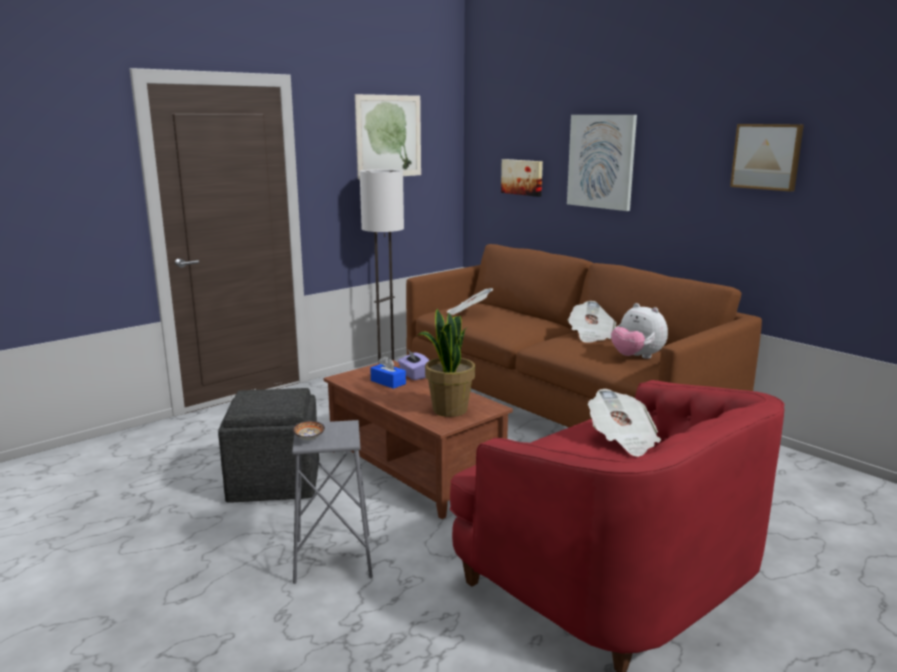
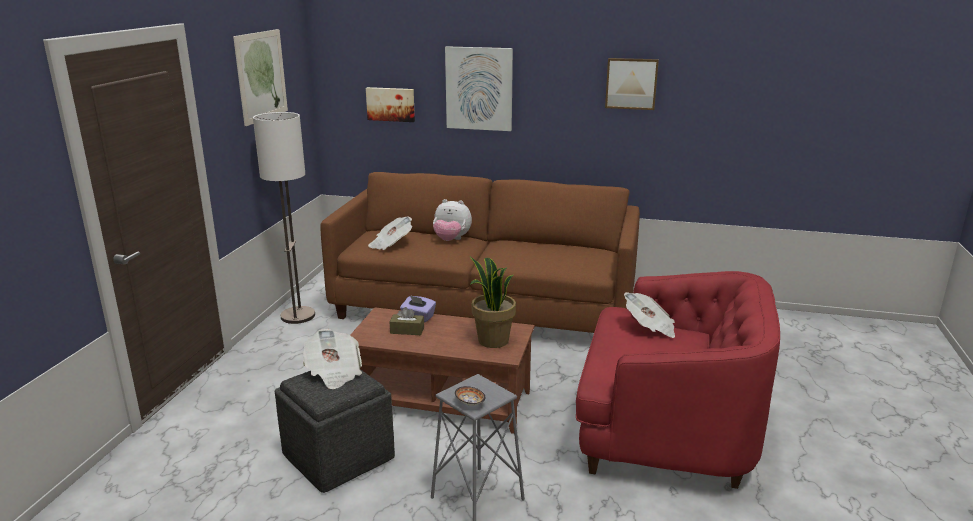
camera: 35 degrees left, 5 degrees up
(388, 382) = (407, 330): blue tissue box -> brown tissue box
(591, 335) = (517, 244): newspaper -> newspaper (334, 373)
(637, 357) = (574, 256): plush toy -> plush toy (451, 240)

